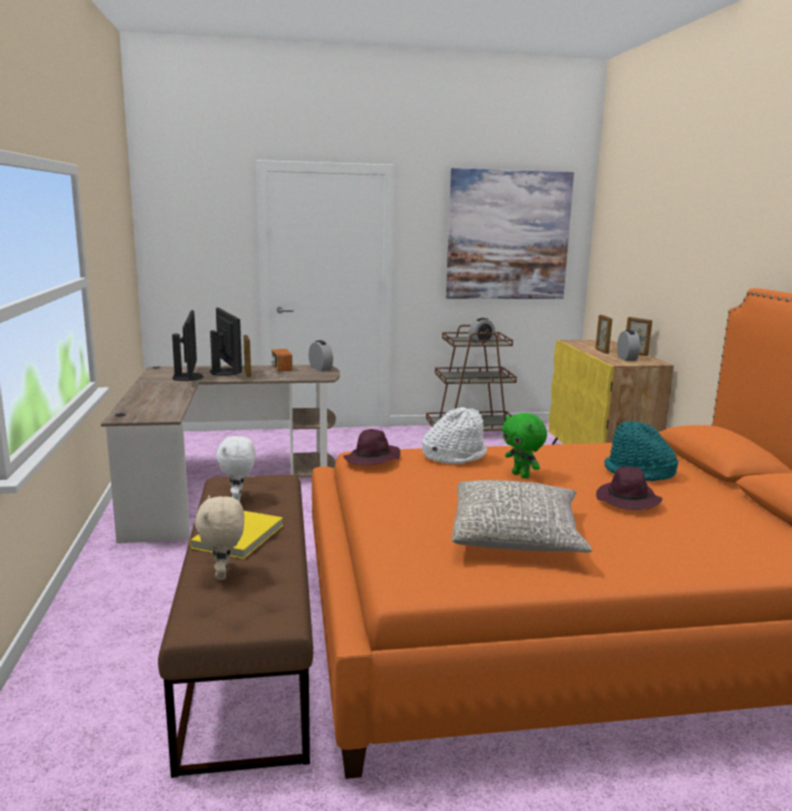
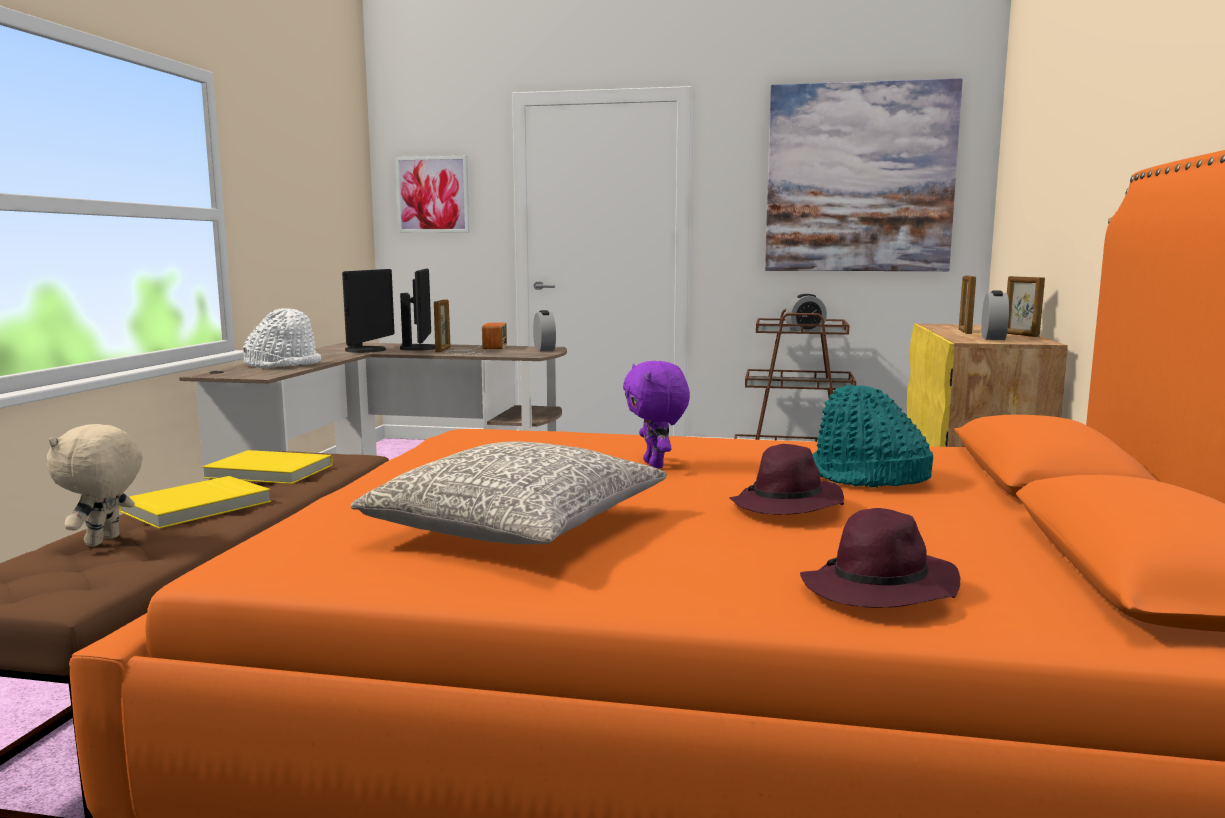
camera: 20 degrees right, 5 degrees down
(189, 238) = (433, 194): none -> picture
(238, 499) = (268, 472): white plush toy -> yellow book
(372, 459) = (464, 434): purple hat -> purple hat (879, 590)
(454, 456) = (586, 438): white hat -> white hat (284, 365)
(521, 475) = (656, 465): green plush toy -> purple plush toy

